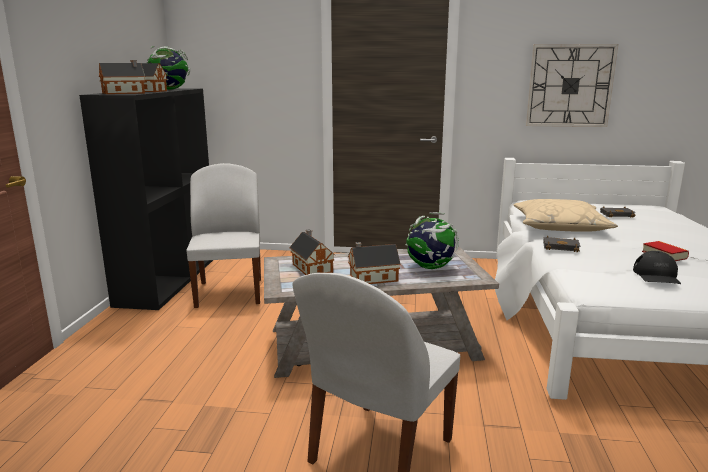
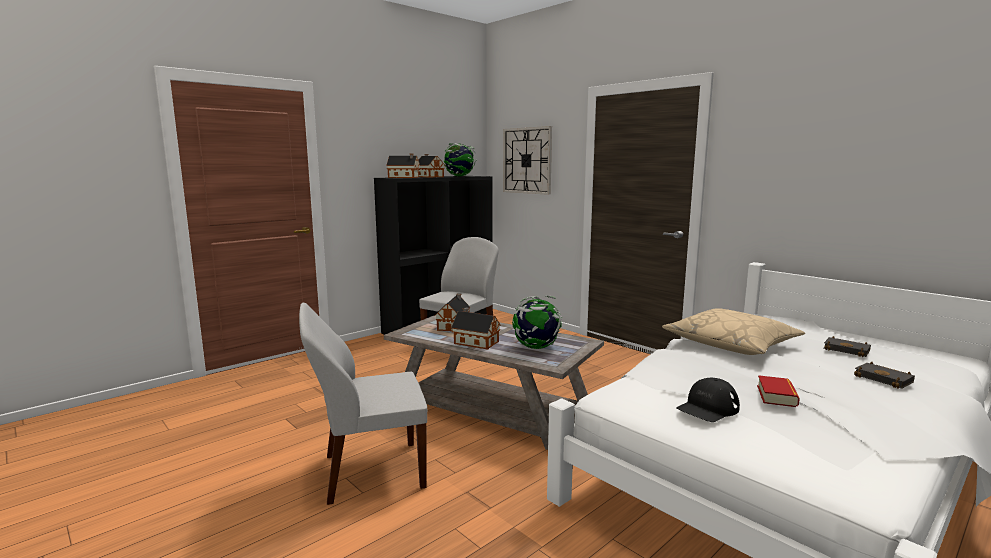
camera: 40 degrees right, 5 degrees down
(561, 247) = (673, 359): black book -> black book (885, 379)
(570, 86) = (841, 181): wall clock -> wall clock (527, 160)

